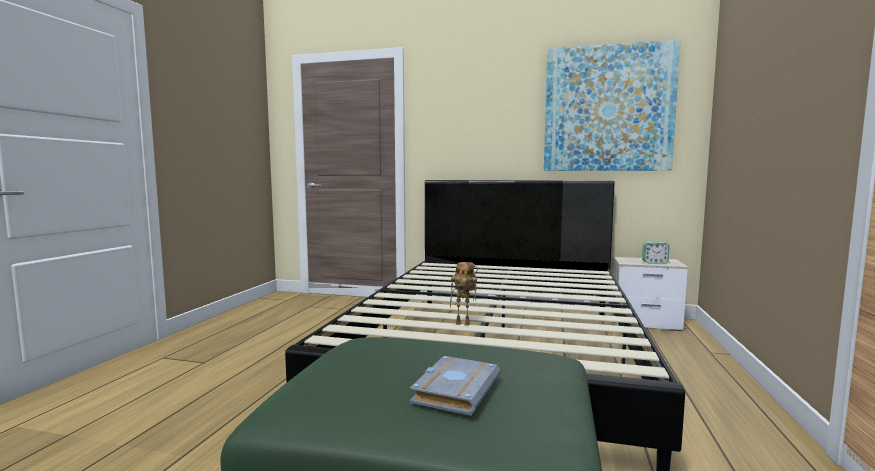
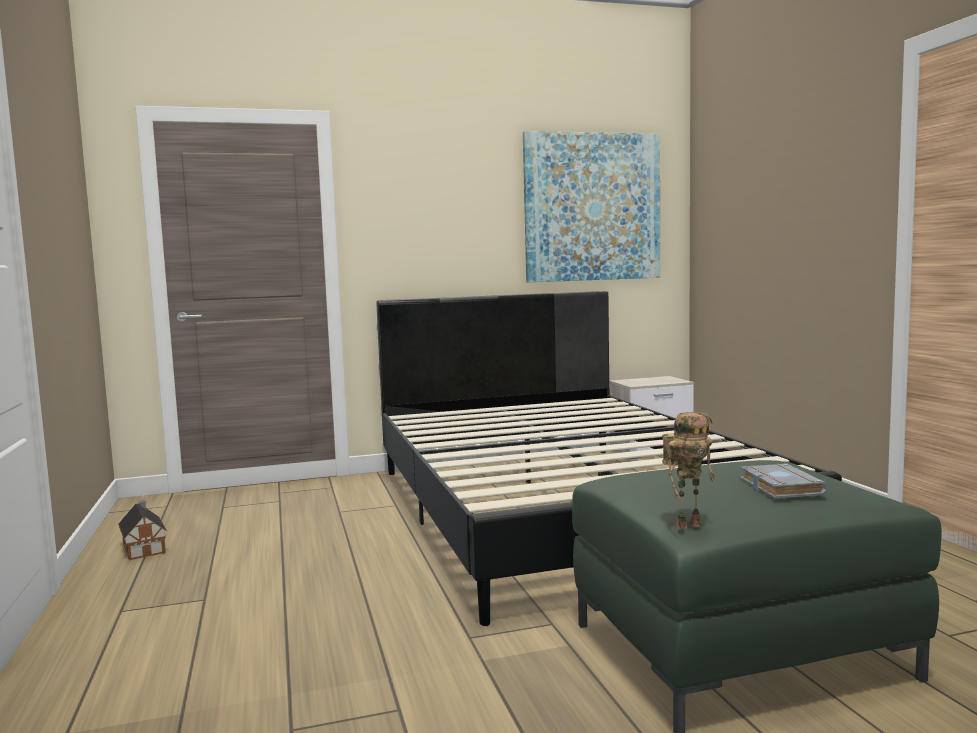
camera: 30 degrees left, 0 degrees up
(236, 322) = (144, 548): none -> toy house
(464, 324) = (588, 465): toy robot -> toy robot (688, 525)
(654, 262) = (659, 381): alarm clock -> none

